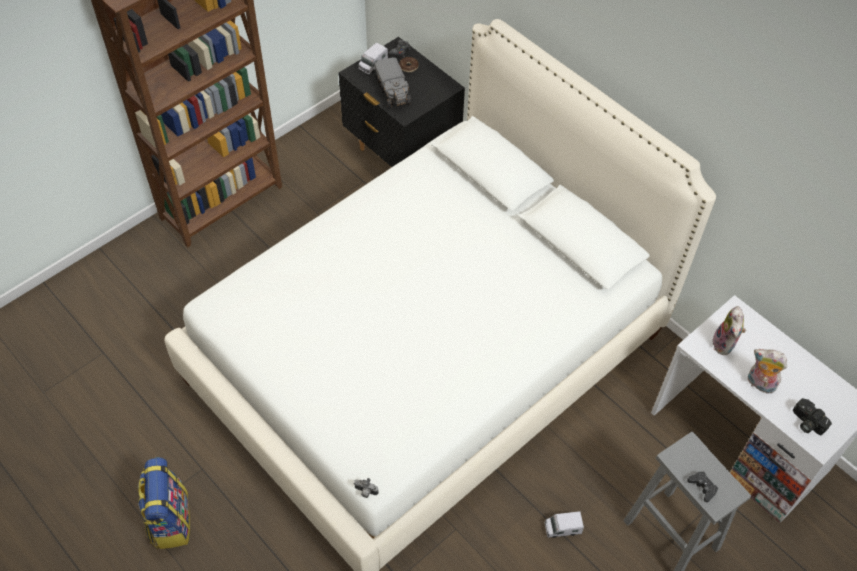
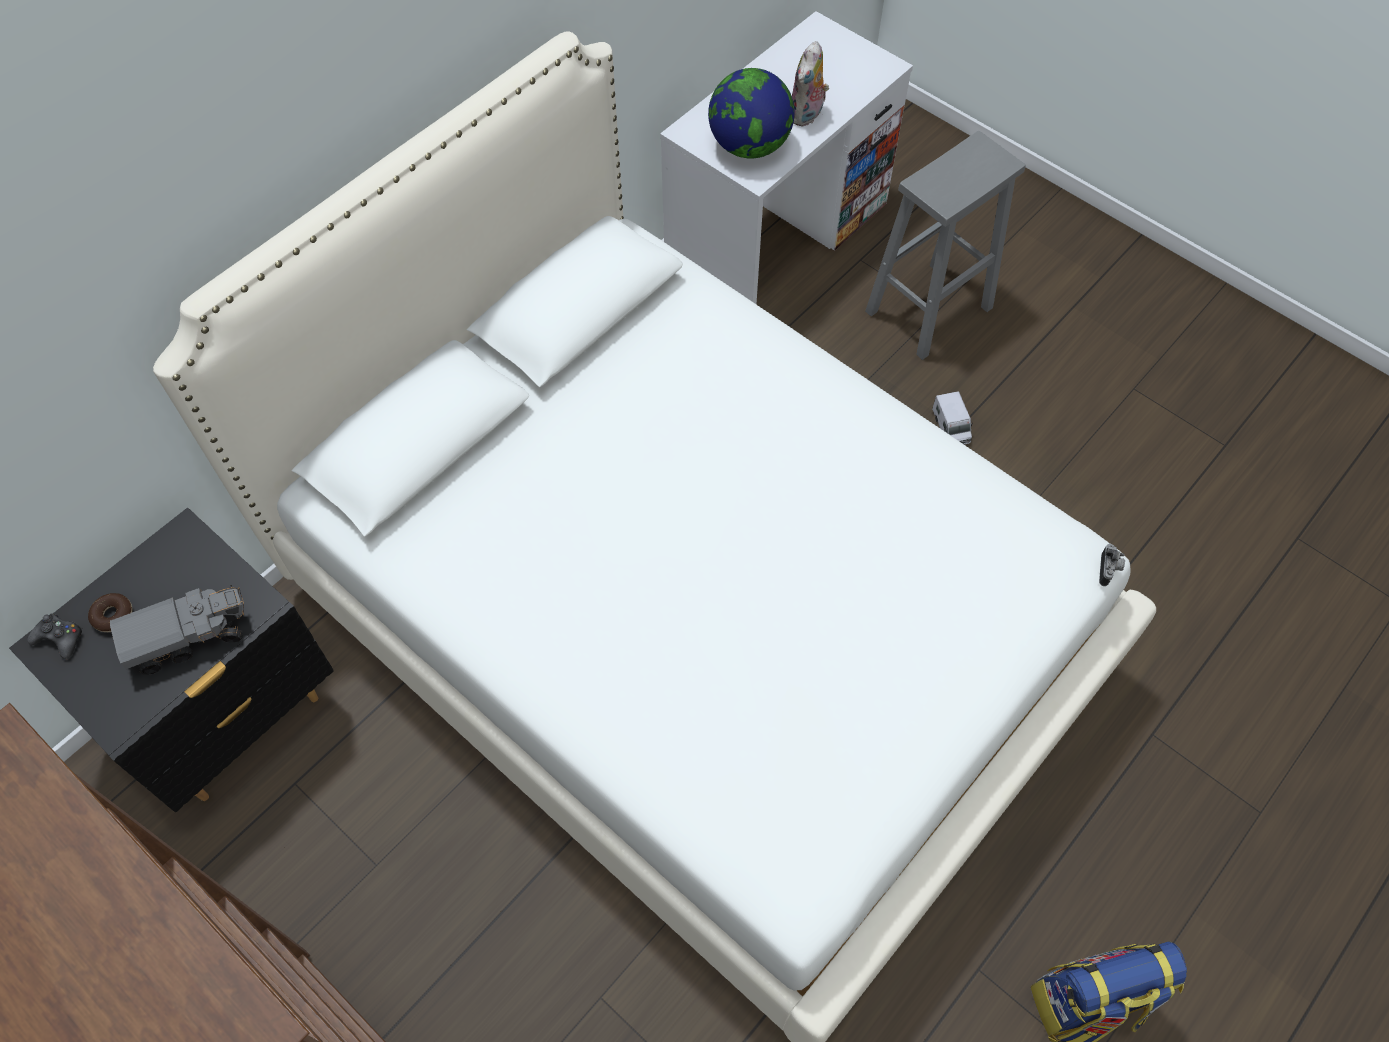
camera: 95 degrees left, 5 degrees up
(373, 65) = (97, 689): toy truck -> none
(702, 487) = (981, 175): black game controller -> none
(725, 345) = (749, 146): plush toy -> globe
(806, 422) = (856, 75): camera -> none

